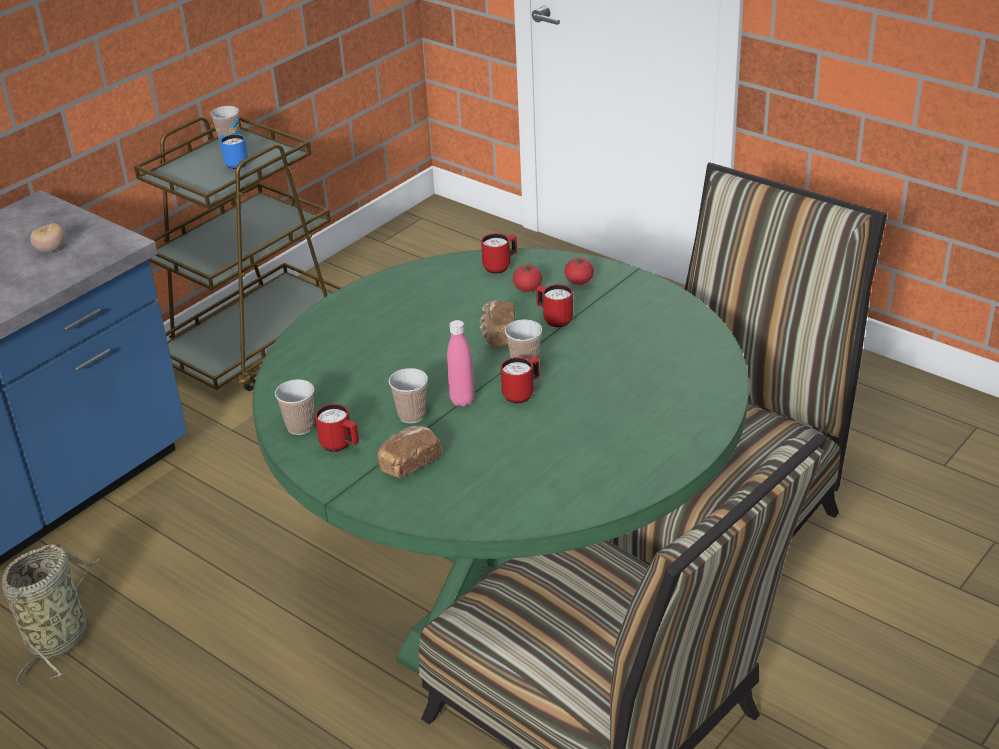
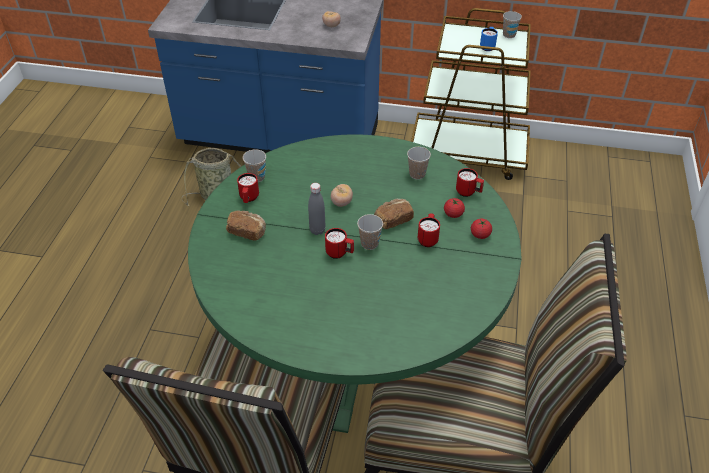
camera: 60 degrees right, 10 degrees up
(411, 415) = (291, 215): cup -> cup (417, 174)
(427, 366) = (341, 203): none -> tomato
(462, 400) = (317, 230): pink bottle -> grey bottle

